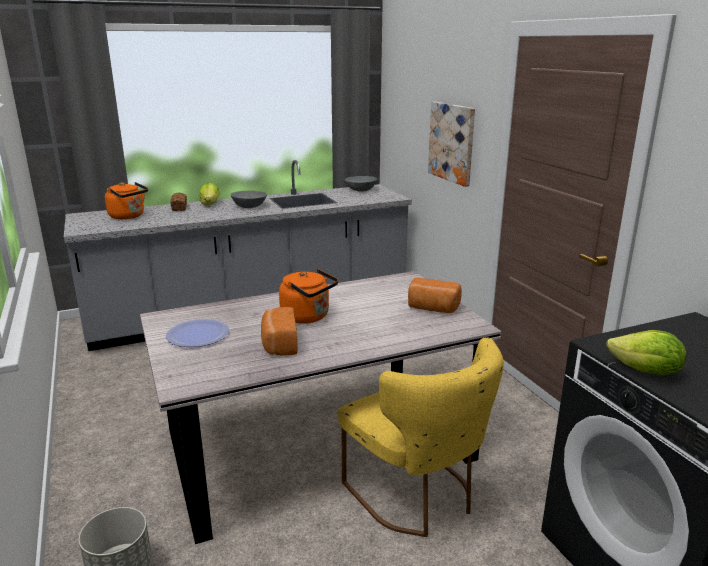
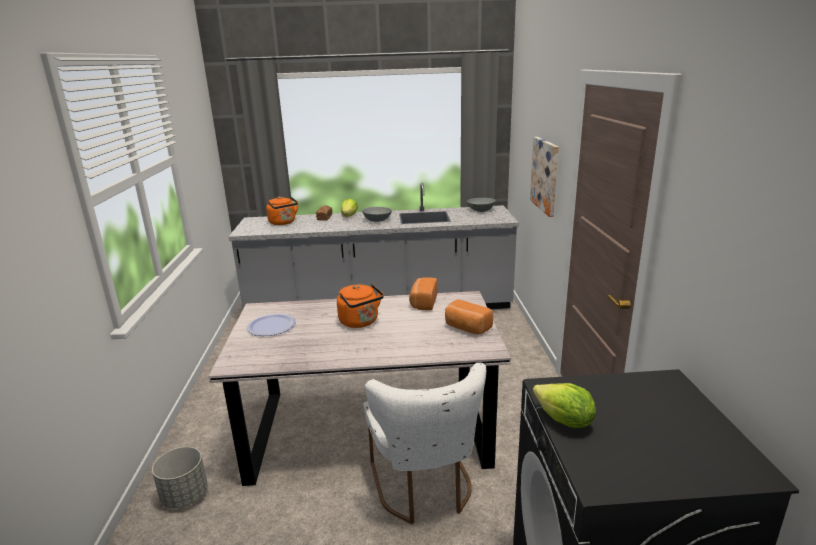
camera: 20 degrees right, 0 degrees up
(279, 344) = (321, 343): bread -> bread (423, 303)
(418, 496) = (424, 488): yellow chair -> white chair

